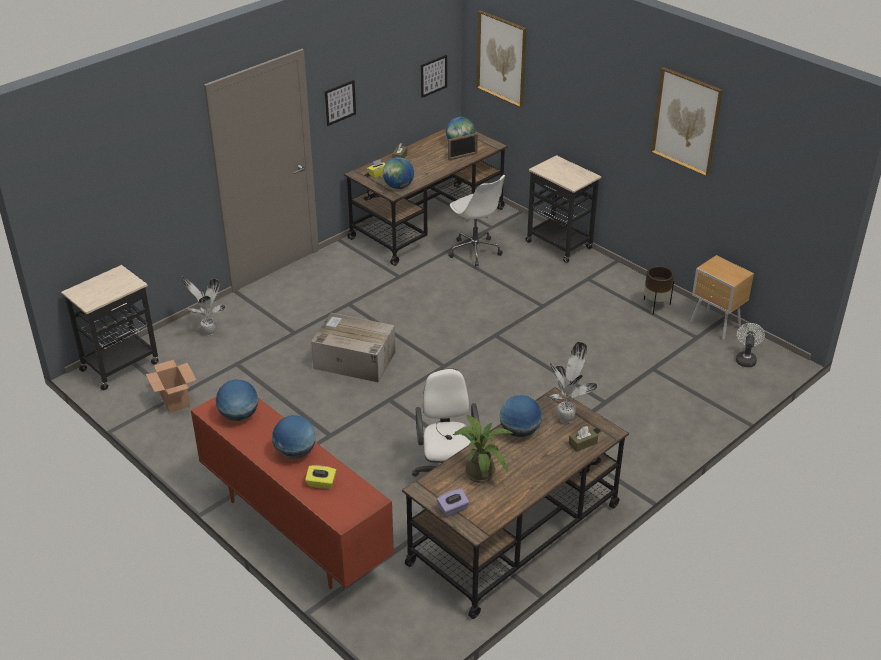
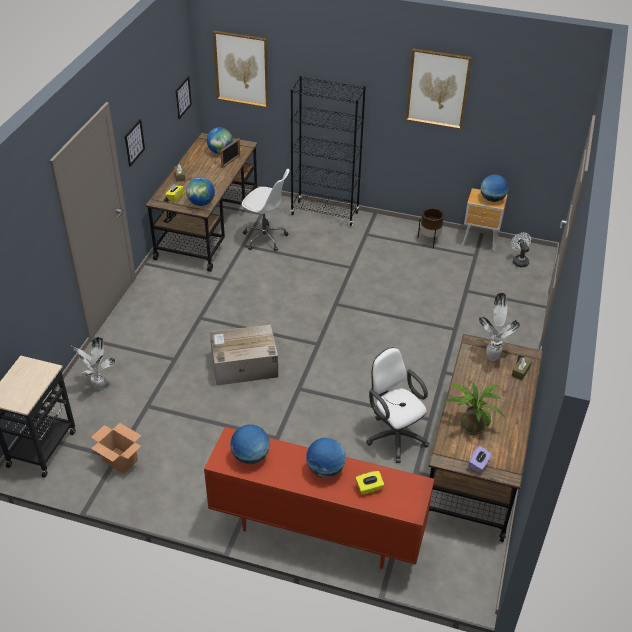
camera: 30 degrees left, 5 degrees up
(519, 431) = (470, 380): globe -> globe (492, 199)
(560, 246) = (325, 213): cart -> black bookcase

